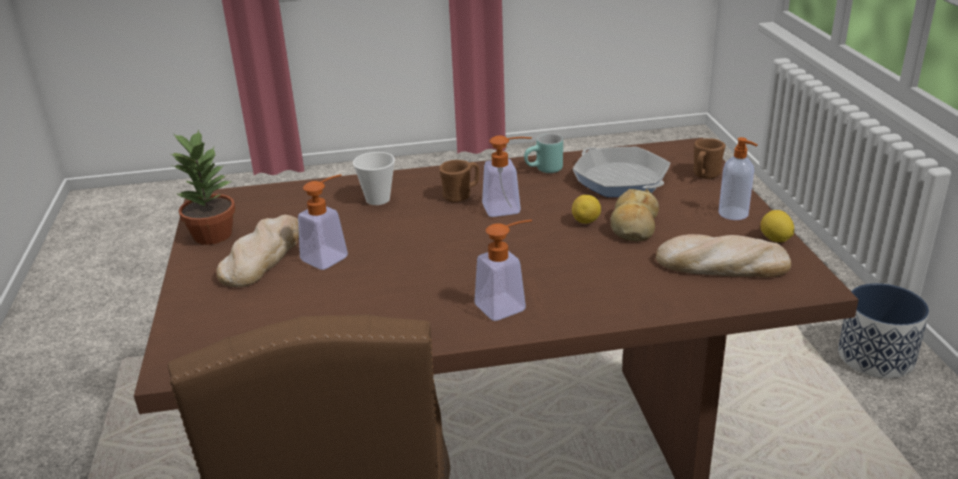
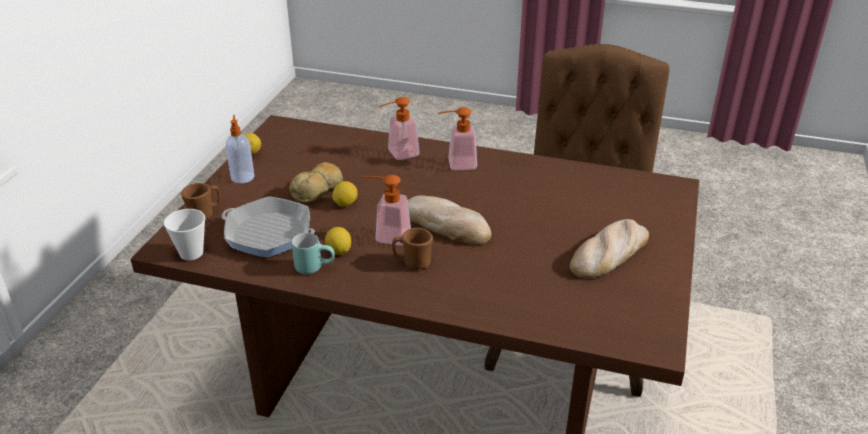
camera: 155 degrees left, 5 degrees up
(212, 234) = (652, 293): potted plant -> none
(330, 255) = (554, 236): soap dispenser -> soap dispenser (398, 154)
(378, 199) = (487, 284): cup -> cup (191, 253)
(538, 185) = (339, 251): none -> lemon
(620, 179) = (269, 234): frying pan -> frying pan turned 120 degrees clockwise
(721, 264) = (306, 149): bread -> bread (446, 224)
(875, 357) = (79, 348): planter -> none

